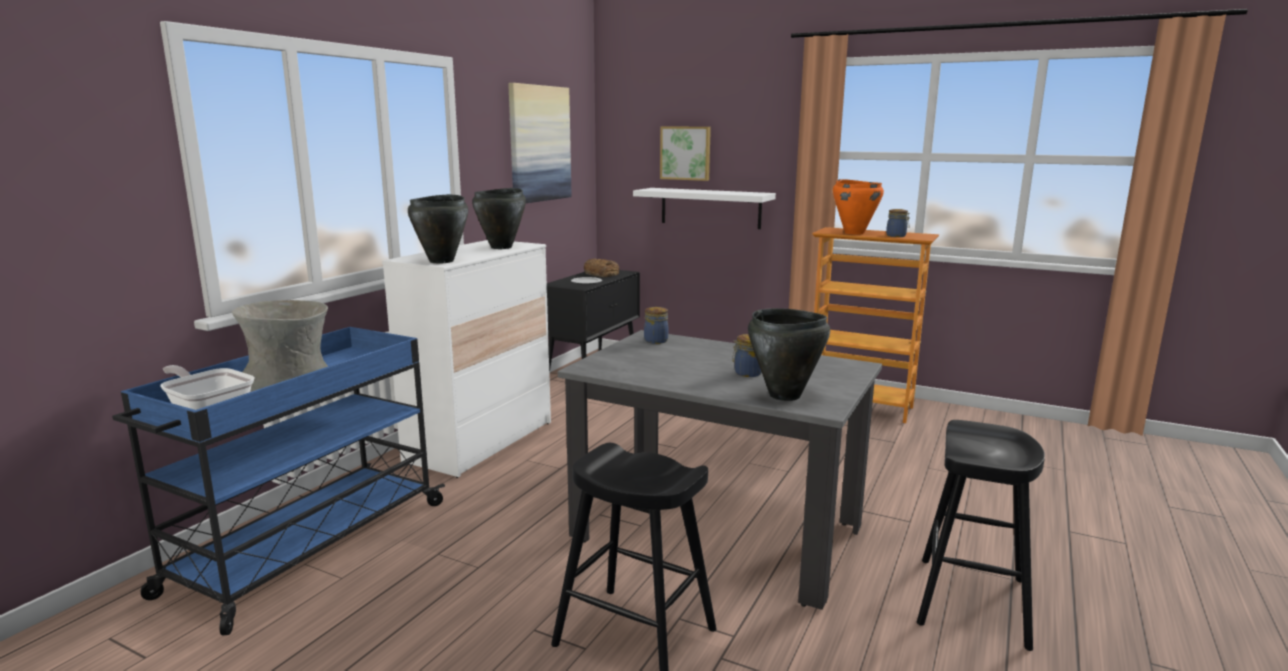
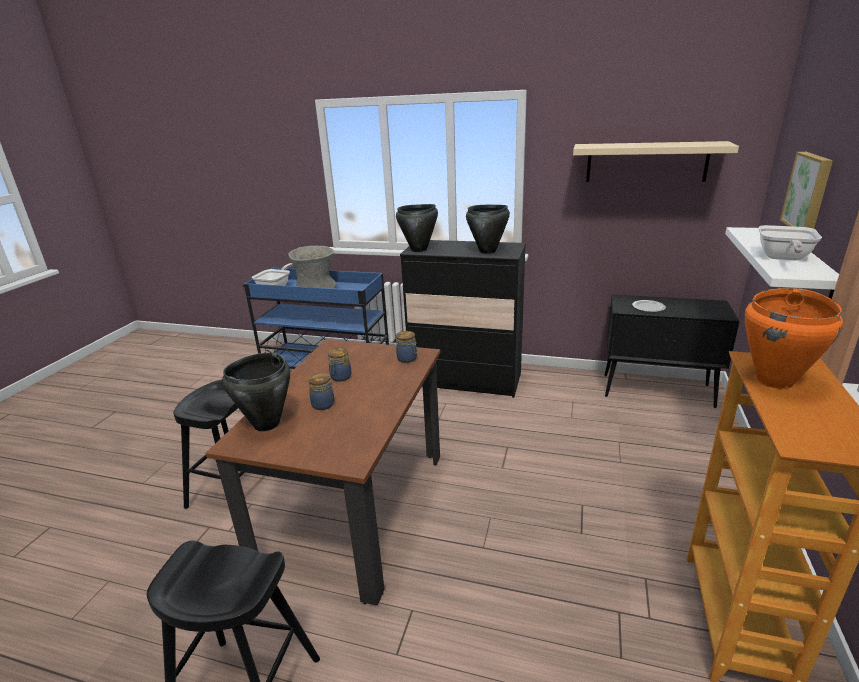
camera: 80 degrees right, 10 degrees up
(480, 442) = (466, 380): white dresser -> black dresser
(539, 144) = (646, 162): picture -> beige shelf
(601, 273) = (698, 306): bread -> none
(717, 532) = (356, 509): grey dining table -> brown dining table
(725, 192) = (782, 258): none -> frying pan
(897, 236) = (792, 419): jar -> jar (340, 377)

